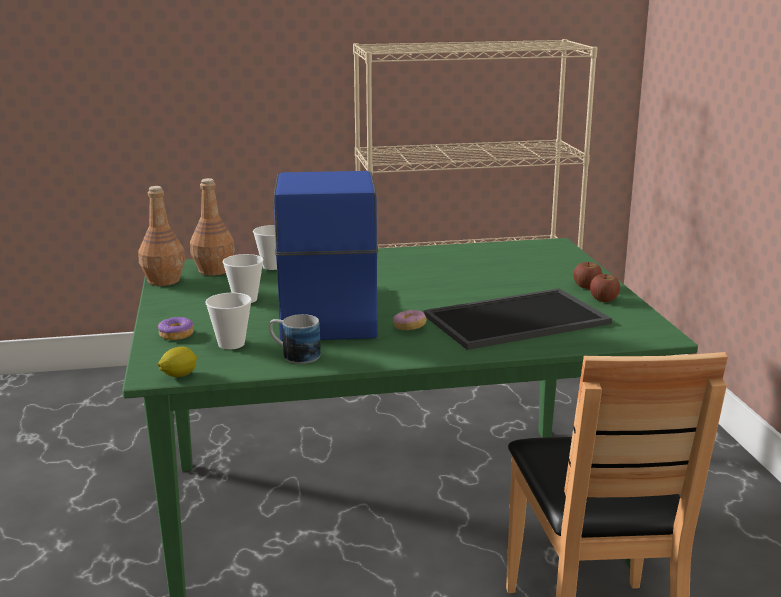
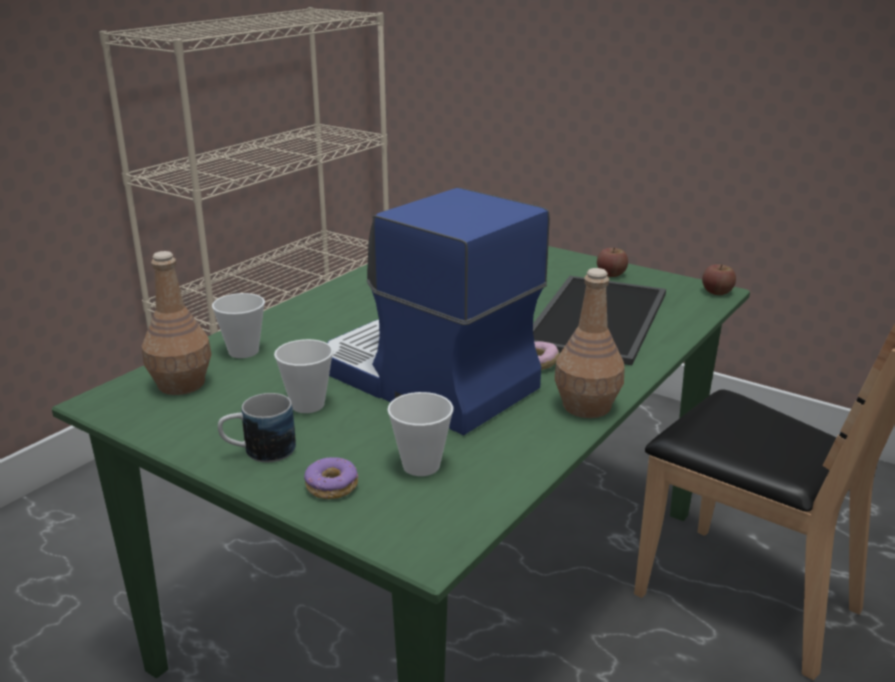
camera: 45 degrees left, 5 degrees up
(163, 280) = (142, 424): brown bottle -> brown bottle (585, 406)
(179, 376) = (459, 536): lemon -> none
(294, 355) = (512, 445): mug -> mug (259, 452)
(587, 286) = (573, 266): apple -> apple (717, 292)

